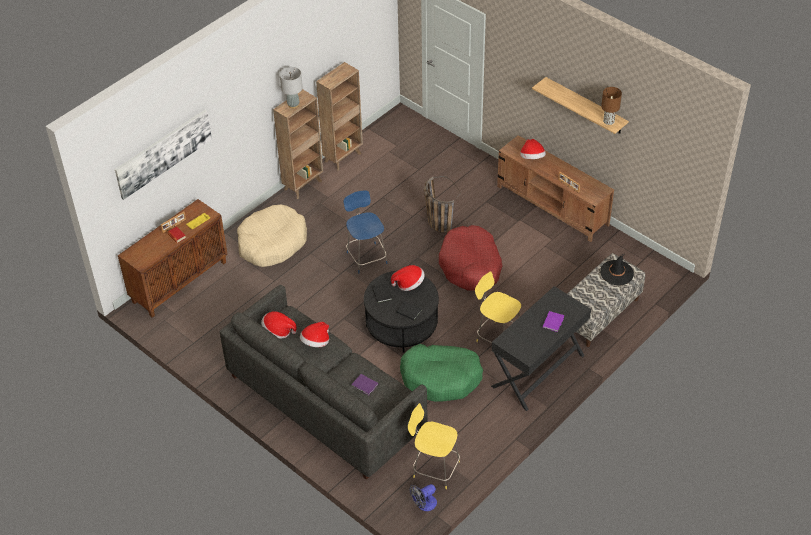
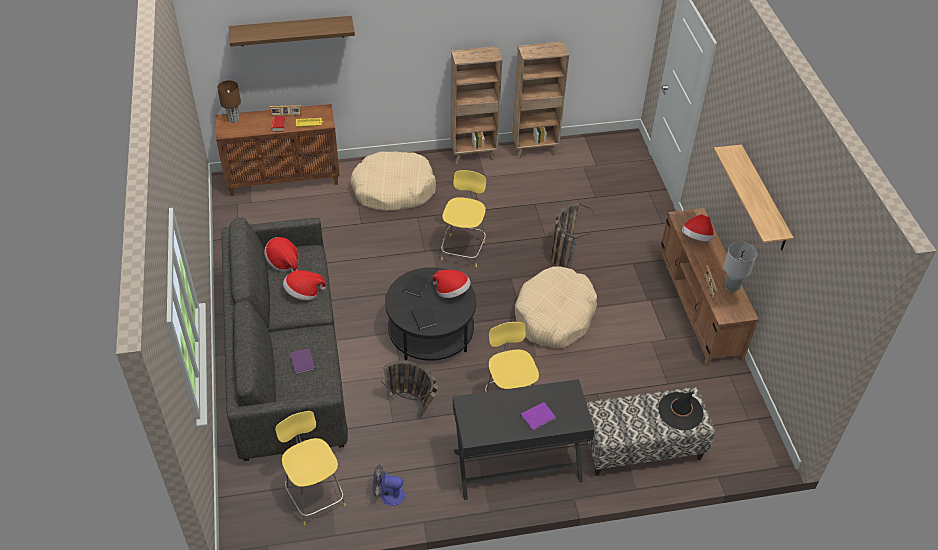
camera: 35 degrees right, 0 degrees up
(163, 153) = (291, 31): picture -> shelf
(293, 105) = (473, 56): grey table lamp -> grey table lamp (731, 288)
(366, 257) = (463, 249): blue stool -> yellow stool
(424, 505) = (267, 525): fan -> fan (388, 495)
(441, 378) = (414, 408): green dog bed -> basket
(470, 265) = (554, 316): red dog bed -> beige dog bed
(608, 121) = (768, 225): brown table lamp -> brown table lamp (233, 119)

